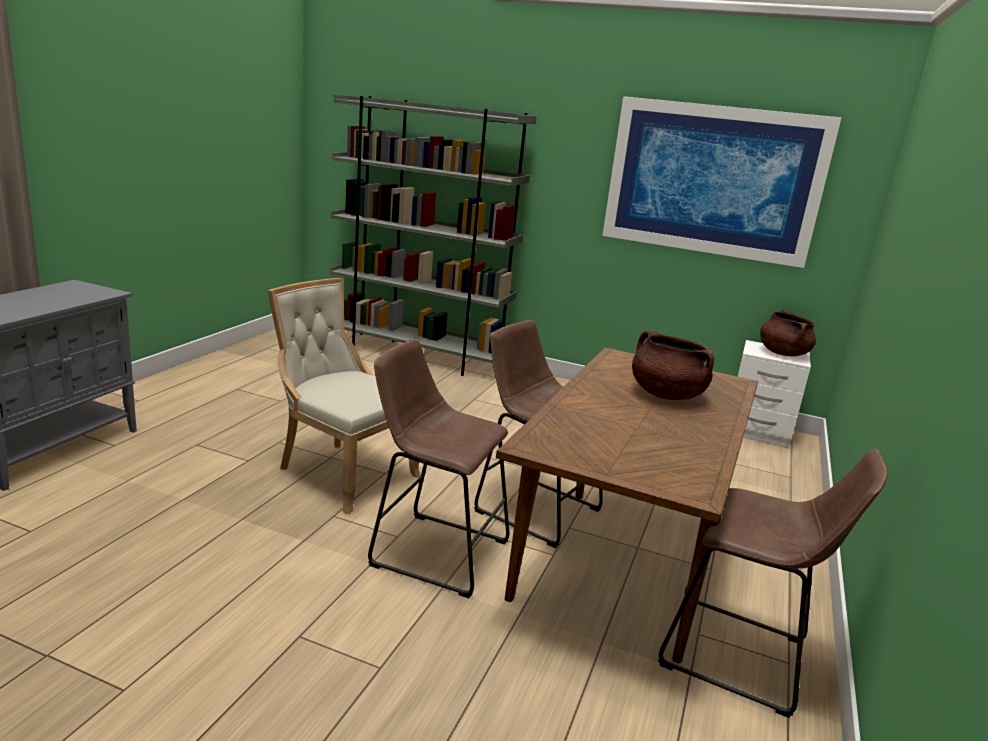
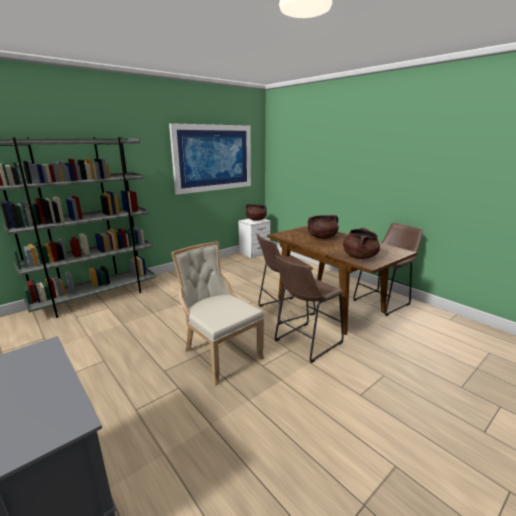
camera: 60 degrees left, 0 degrees up
(342, 472) = (219, 354): beige chair -> beige chair turned 75 degrees clockwise
(574, 436) = (359, 257): none -> brown cooking pot

